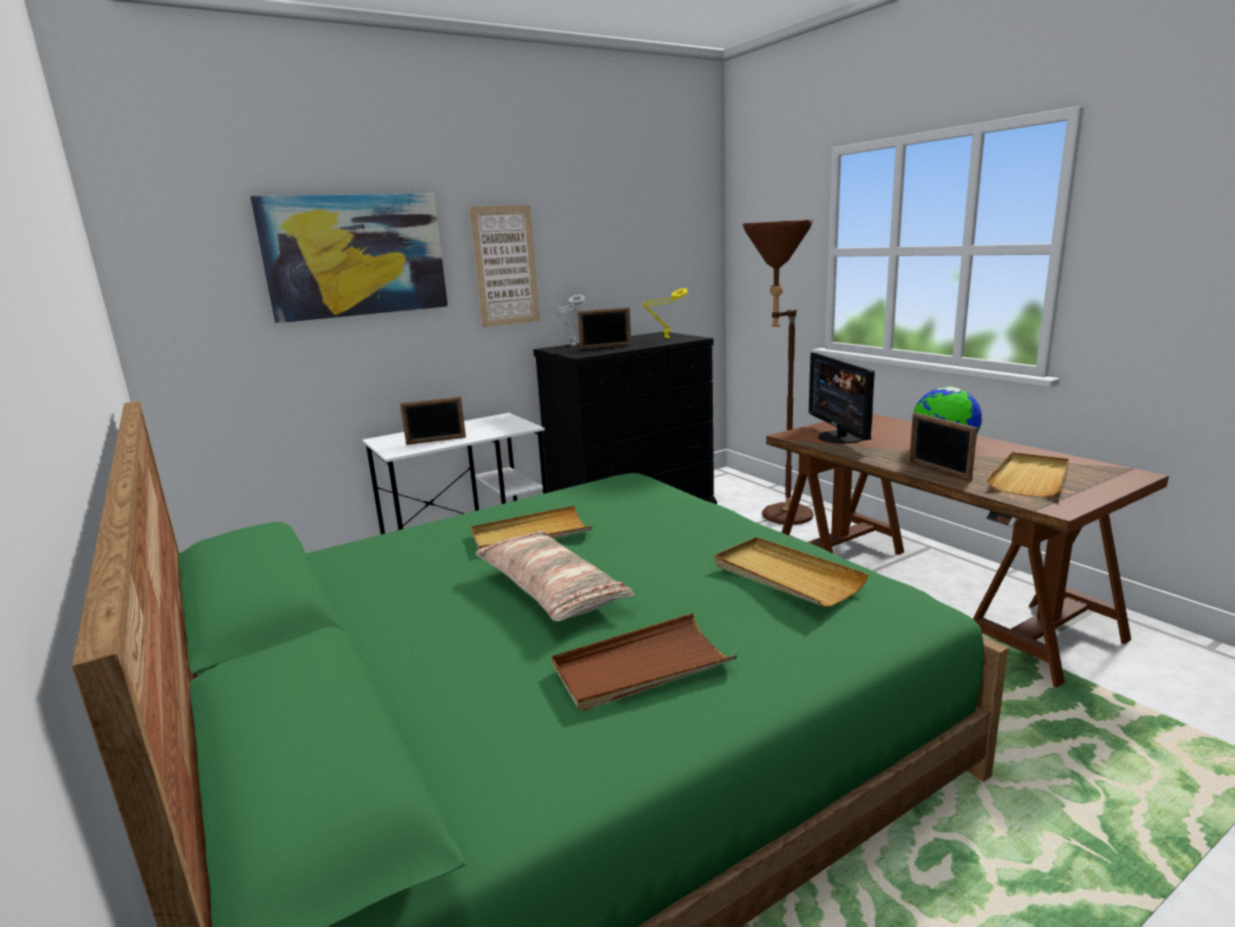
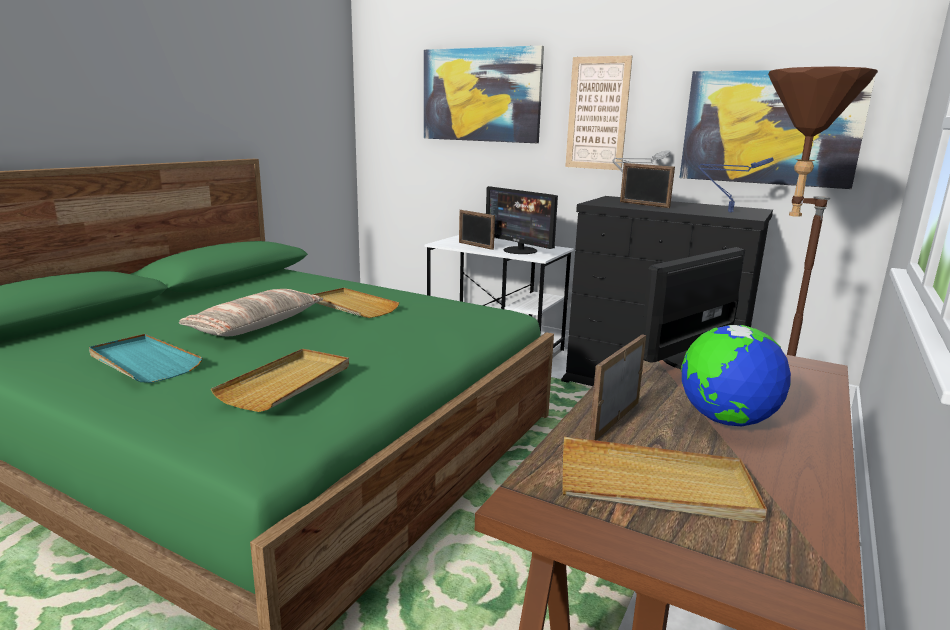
camera: 60 degrees right, 0 degrees up
(488, 429) = (520, 250): none -> monitor
(641, 667) = (143, 362): brown tray -> turquoise tray
(646, 265) = (770, 128): none -> picture
(666, 338) = (727, 212): yellow table lamp -> blue table lamp

